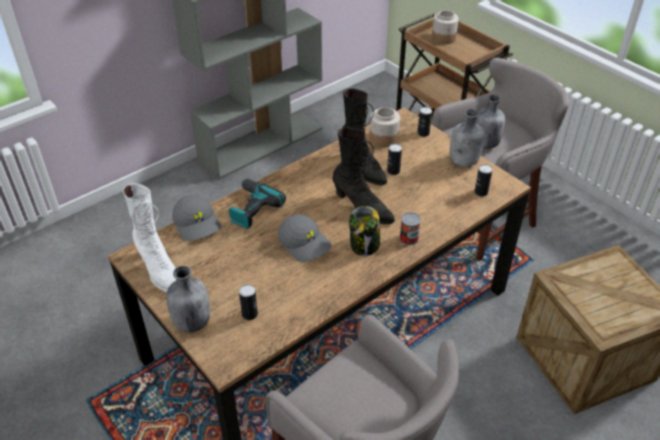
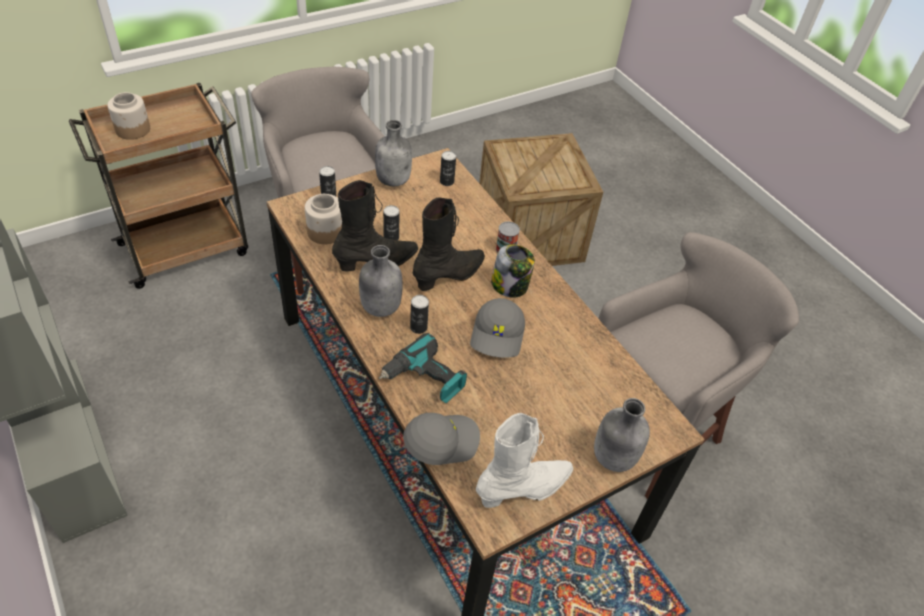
camera: 85 degrees left, 5 degrees up
(249, 314) = (603, 400): can -> can (418, 327)
(305, 243) = (498, 335): grey cap -> grey cap turned 135 degrees clockwise
(485, 144) = (340, 166): grey bottle -> grey bottle (380, 307)

